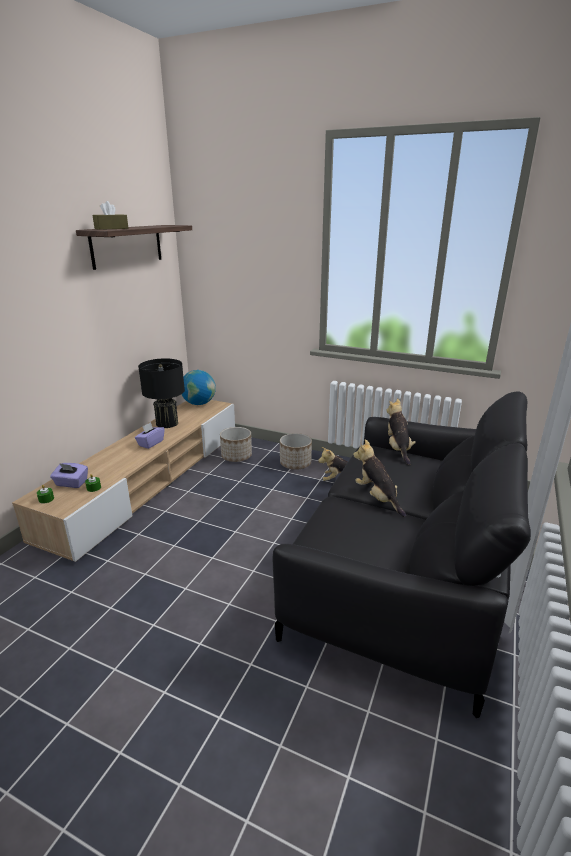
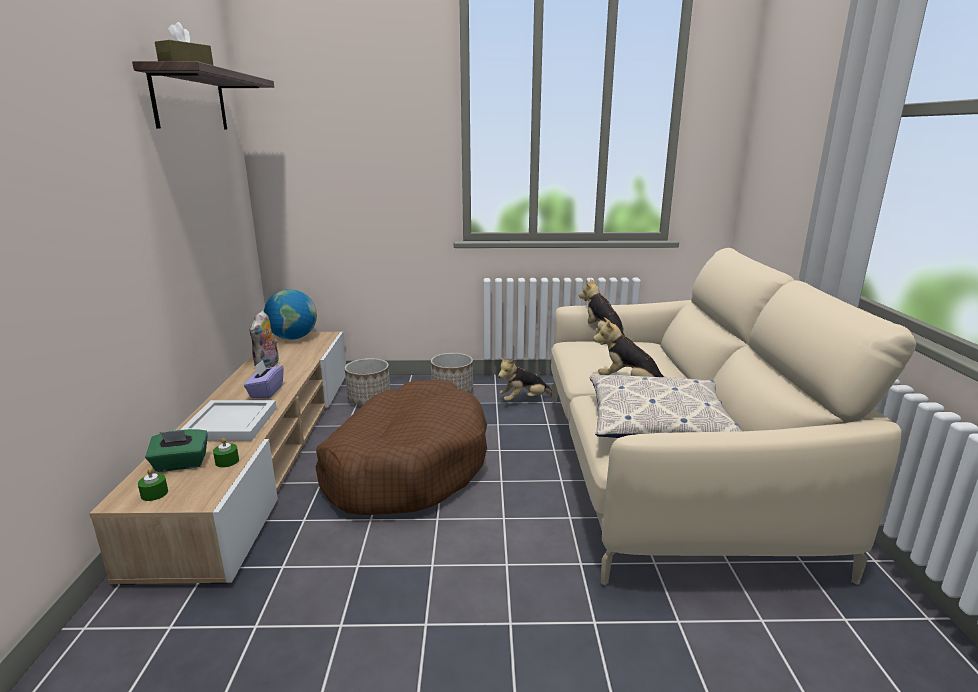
camera: 25 degrees left, 5 degrees down
(71, 483) = (181, 464): purple tissue box -> green tissue box
(115, 462) = (231, 424): none -> white tray
(167, 423) = (268, 366): black table lamp -> plush toy
(222, 513) = (406, 465): none -> brown dog bed
(358, 535) = (658, 422): none -> pillow
(402, 571) = (666, 471): black sofa -> beige sofa

